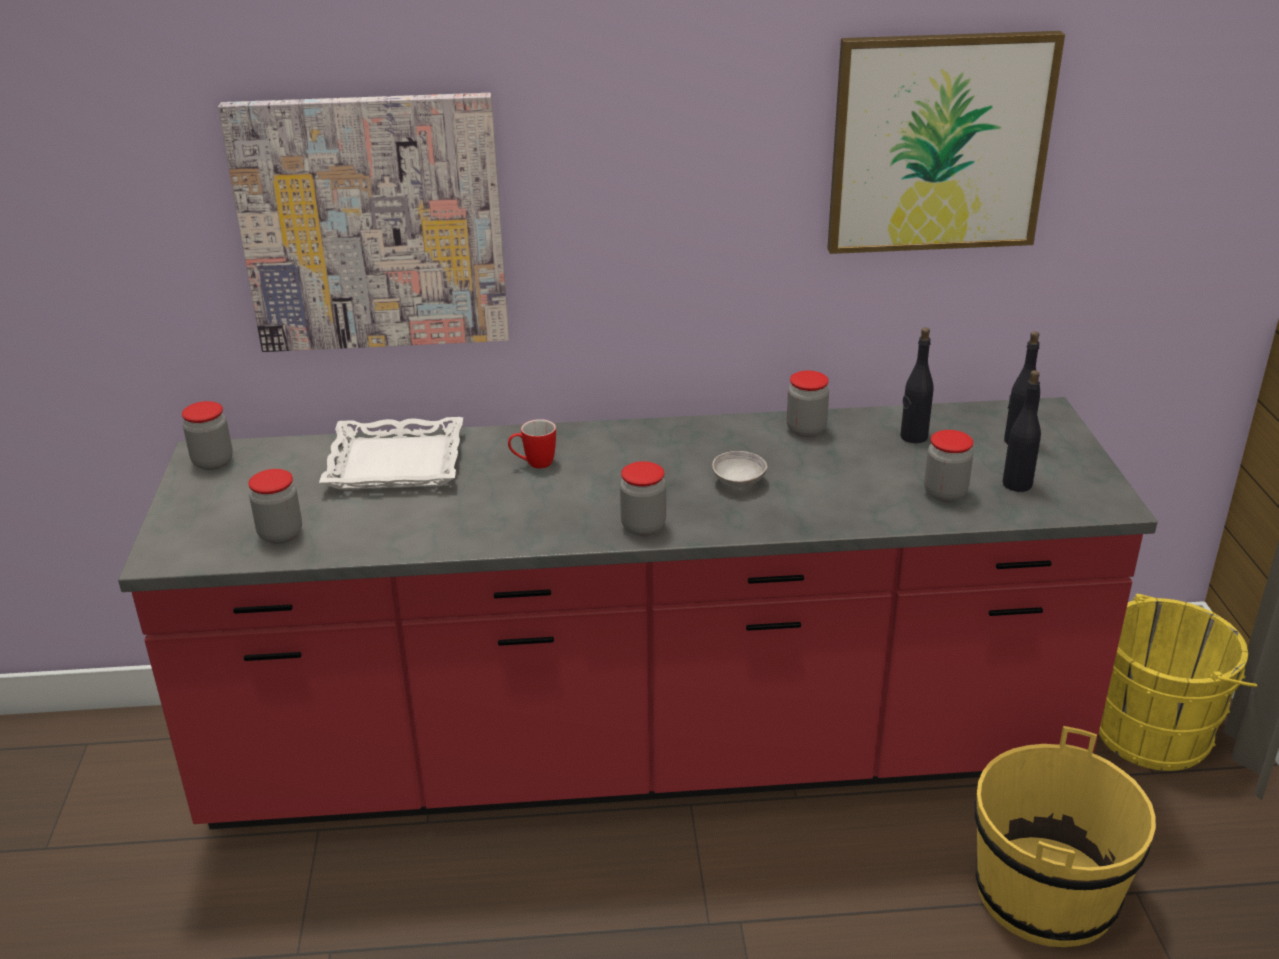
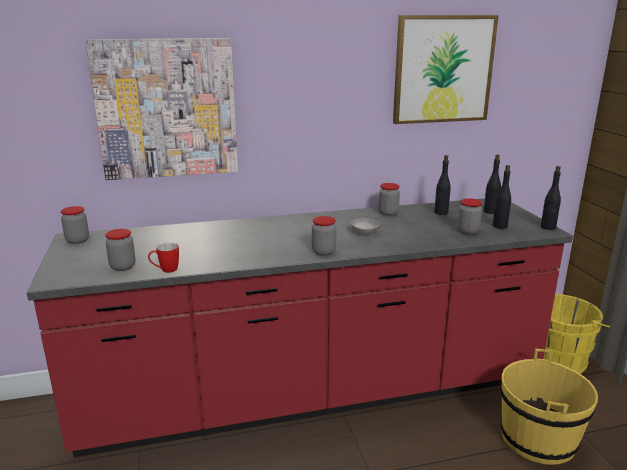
camera: 10 degrees left, 10 degrees down
(395, 464) = (181, 236): white tray -> none
(533, 464) = (256, 232): mug -> mug (165, 270)
(1116, 495) = (548, 227): none -> black bottle

